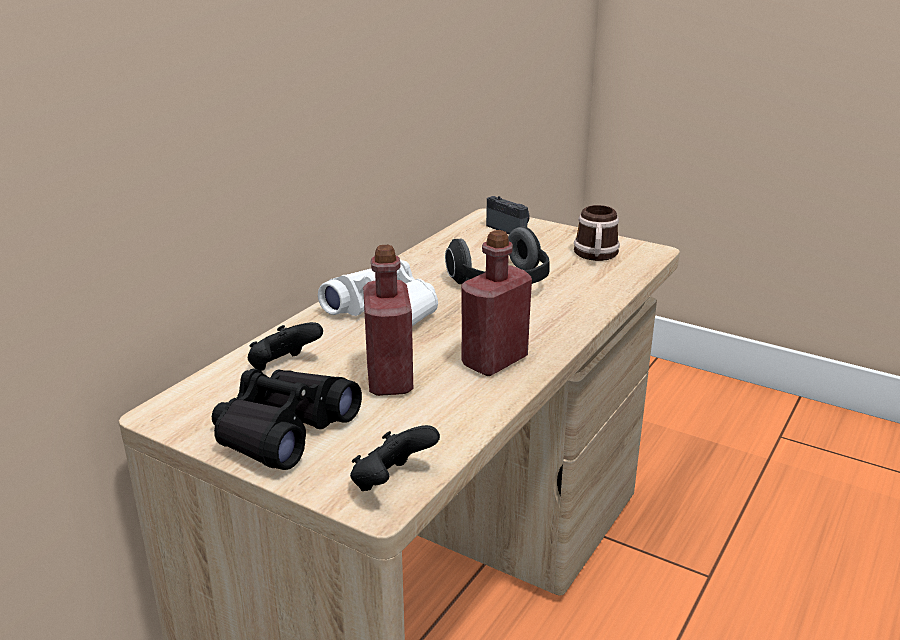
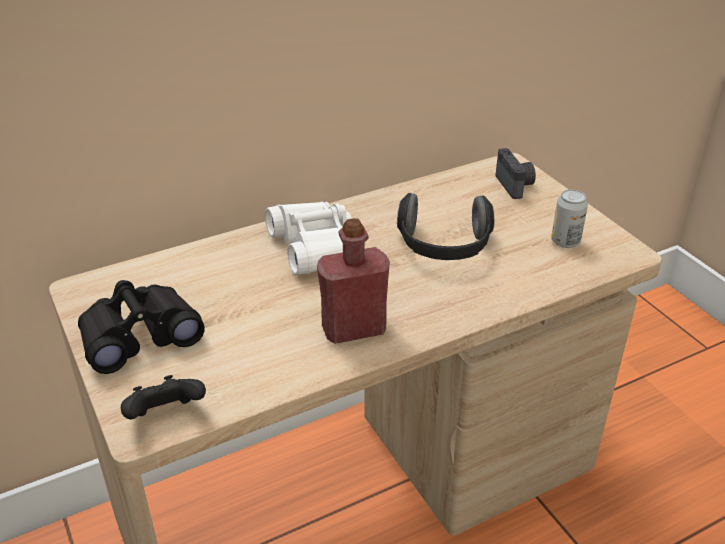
camera: 30 degrees right, 10 degrees up
(283, 367) = (192, 276): black game controller -> none
(389, 380) = (255, 317): red bottle -> none
(596, 255) = (565, 241): mug -> can

